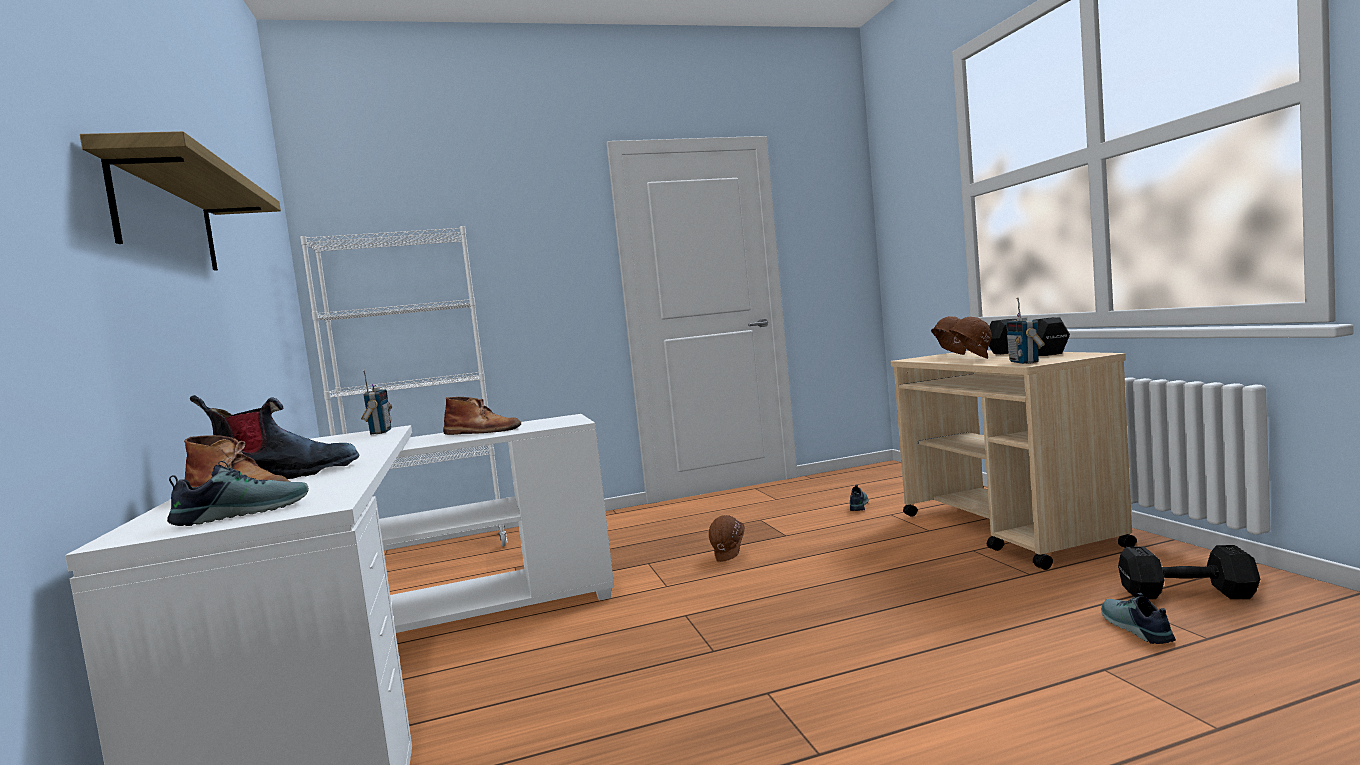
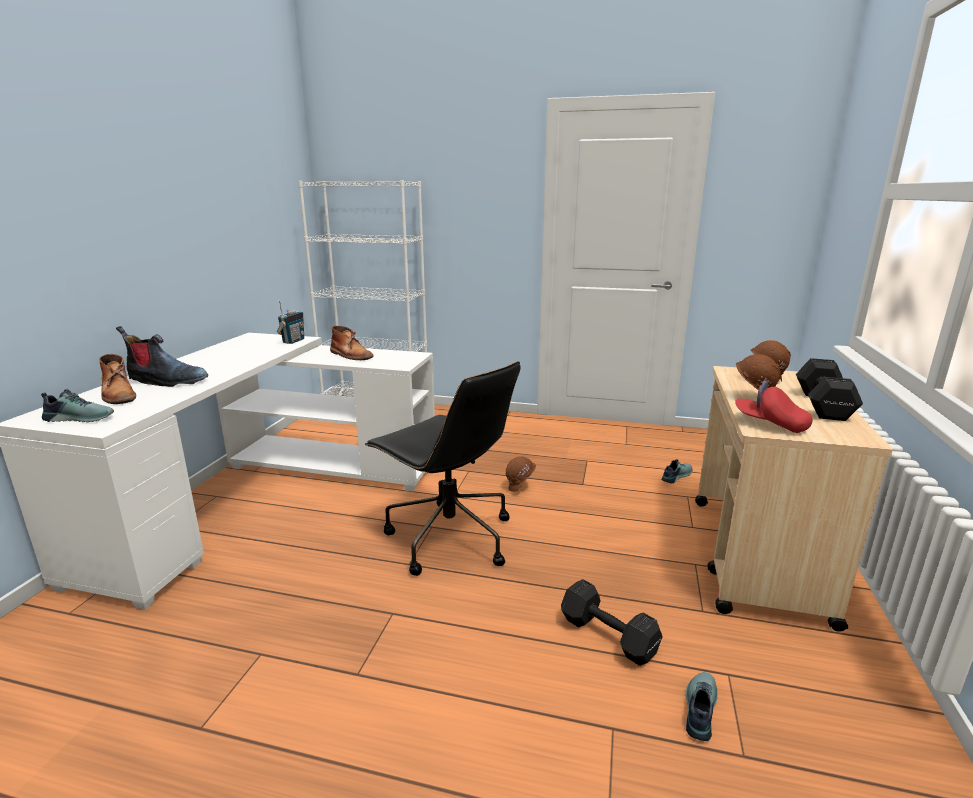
camera: 30 degrees right, 15 degrees up
(166, 217) = (131, 203): shelf -> none
(720, 616) = (448, 537): none -> black office chair
(1024, 362) = (770, 424): radio -> red cap
(1190, 594) = (807, 707): black dumbbell -> black dumbbell (609, 637)

